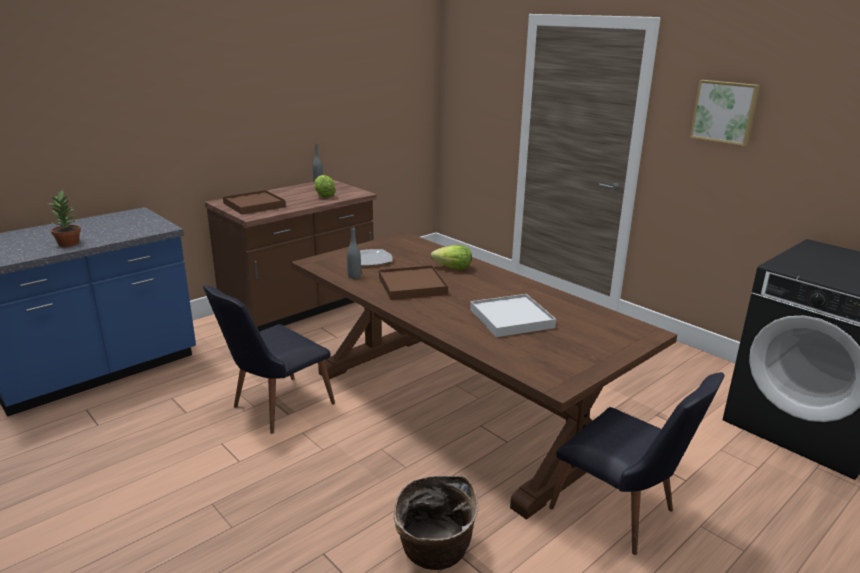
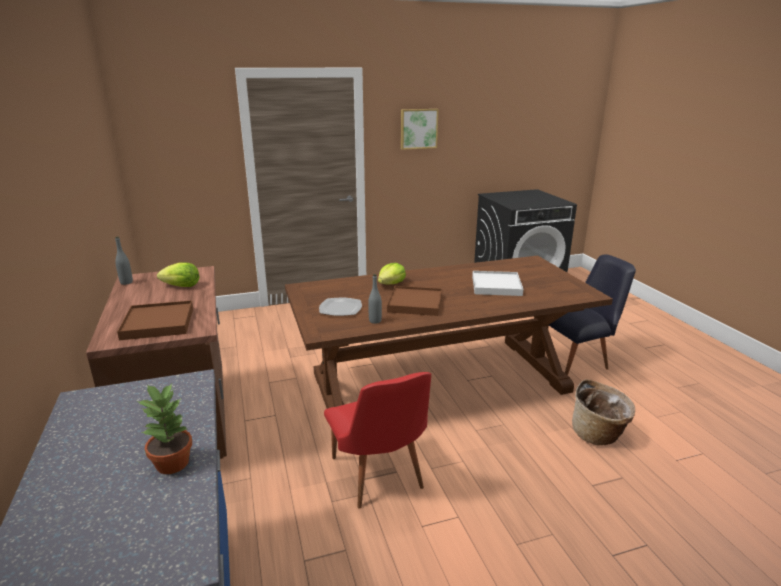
camera: 65 degrees left, 0 degrees up
(274, 408) = (379, 479): black chair -> red chair

